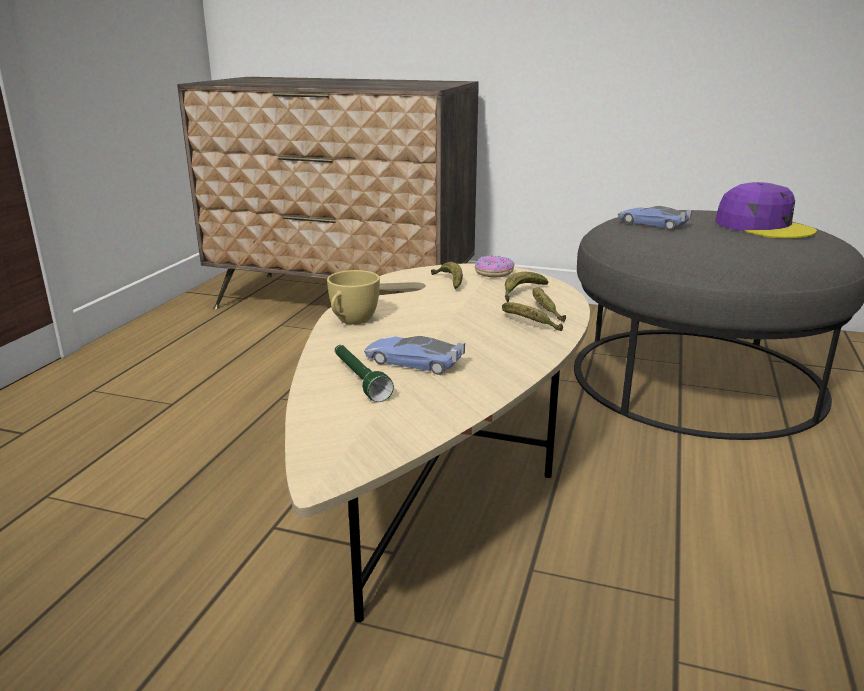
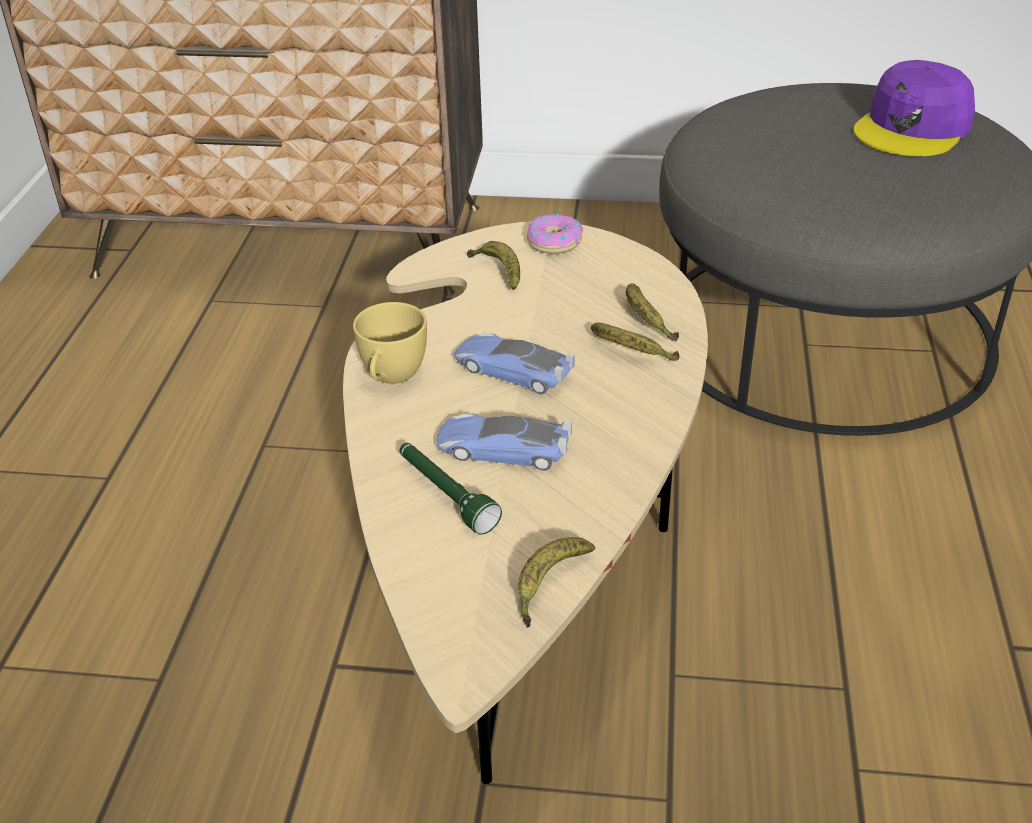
camera: 10 degrees left, 15 degrees up
(521, 293) = (605, 284): banana -> banana (549, 585)
(652, 223) = (763, 136): toy car -> toy car (513, 370)
(763, 226) = (913, 128): purple cap -> purple cap turned 90 degrees clockwise

